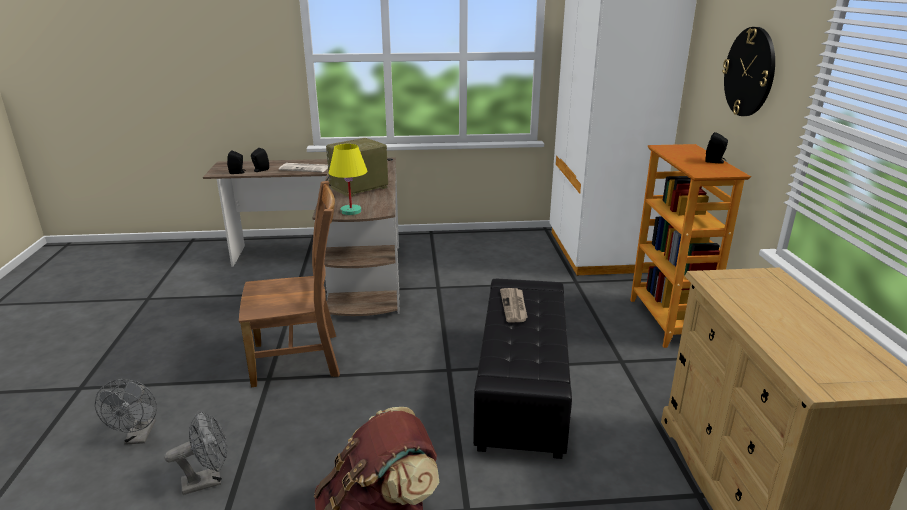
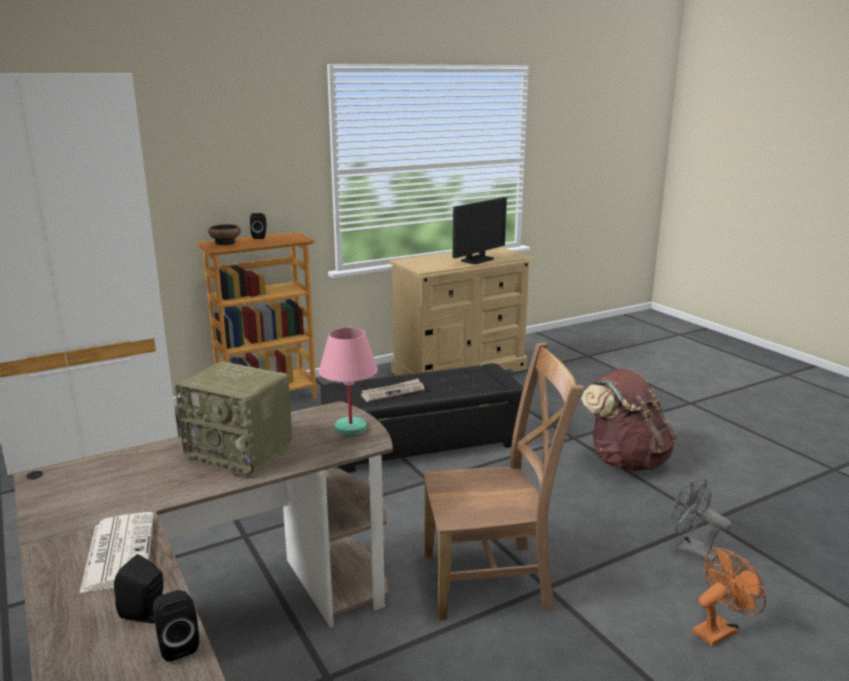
camera: 115 degrees left, 5 degrees down
(139, 437) = (719, 629): grey fan -> orange fan
(301, 359) = (492, 580): brown chair -> brown chair turned 120 degrees clockwise
(350, 211) = (350, 429): yellow table lamp -> pink table lamp
(687, 151) = (225, 243): none -> bowl
(749, 72) = (245, 157): wall clock -> none
(780, 332) = (477, 260): none -> monitor

